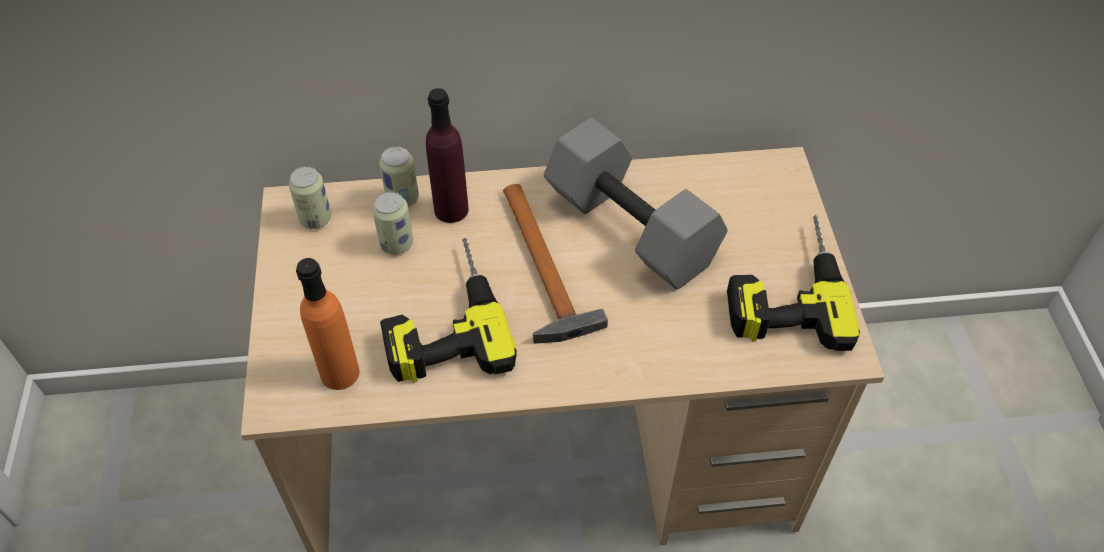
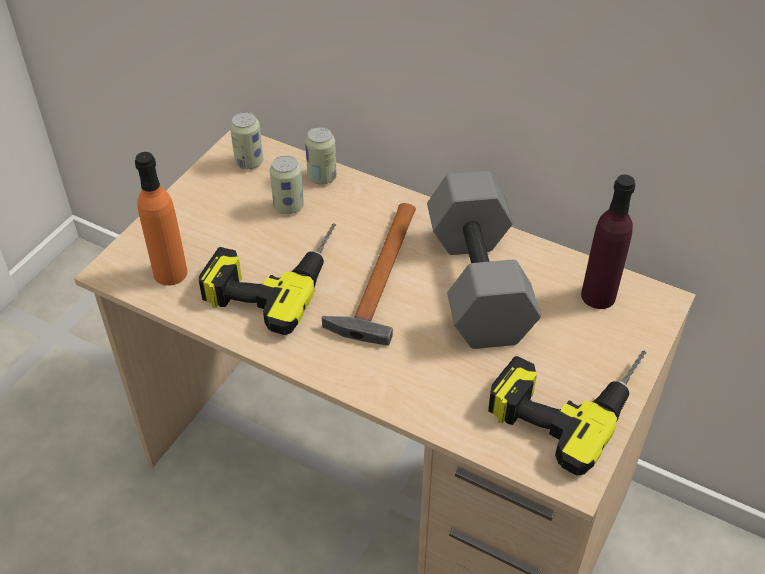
camera: 35 degrees right, 5 degrees down
(451, 210) = (350, 202): purple bottle -> purple bottle (598, 296)

